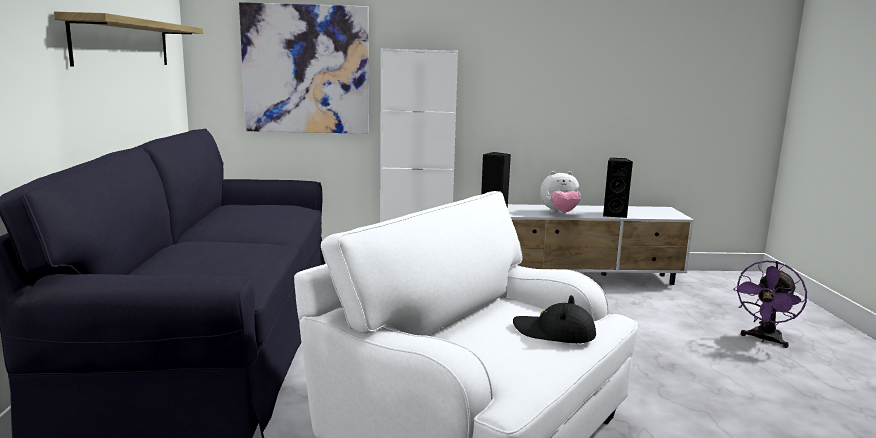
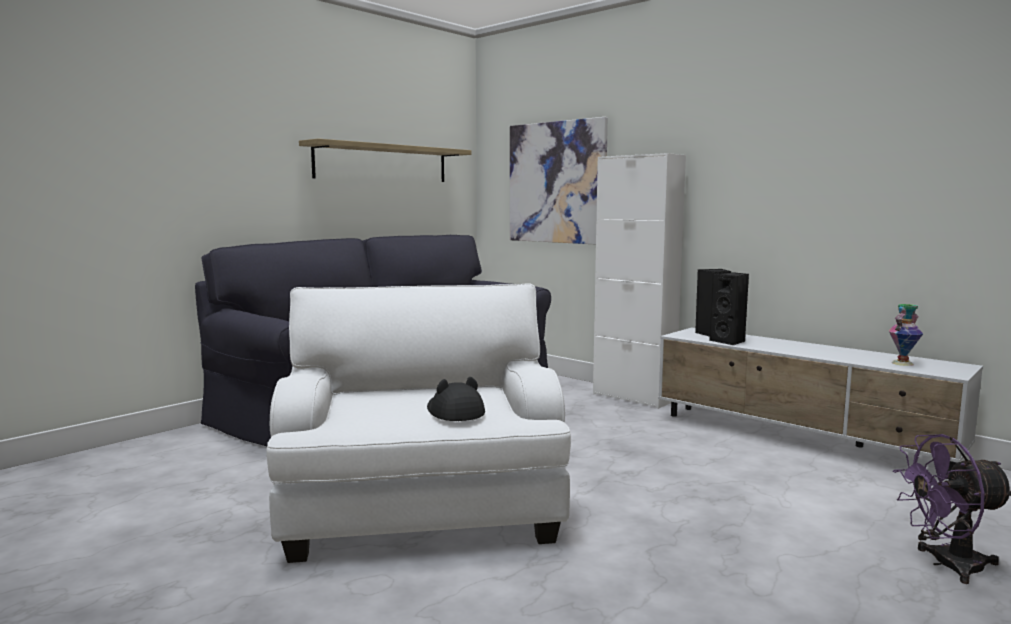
camera: 45 degrees right, 5 degrees down
(560, 213) = (776, 348): plush toy -> none
(614, 214) = (849, 359): black speaker -> black speaker (729, 341)
(642, 213) = (903, 363): none -> vase

